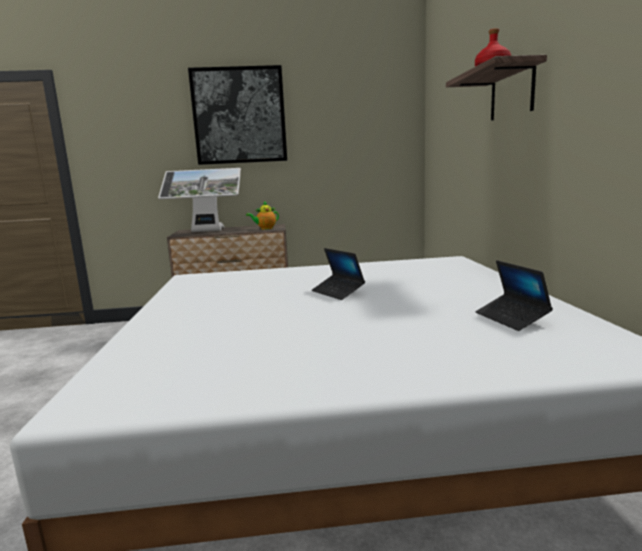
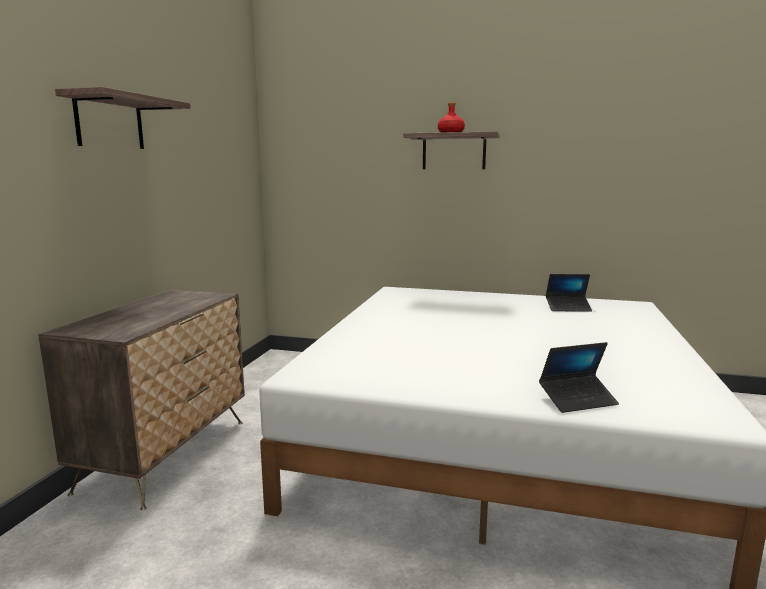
camera: 70 degrees left, 0 degrees up
(206, 231) = (128, 320): monitor -> none
(239, 116) = (110, 122): picture -> shelf
(265, 228) = (198, 298): teapot -> none
(338, 292) = (465, 329): laptop -> laptop (577, 400)

